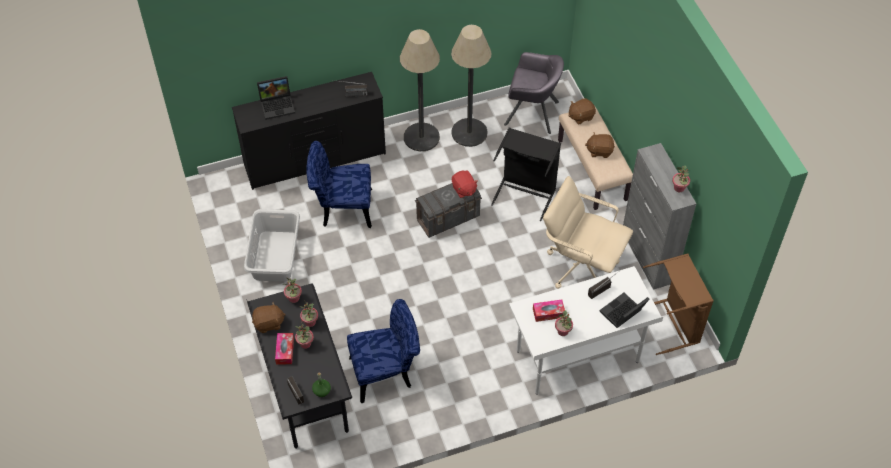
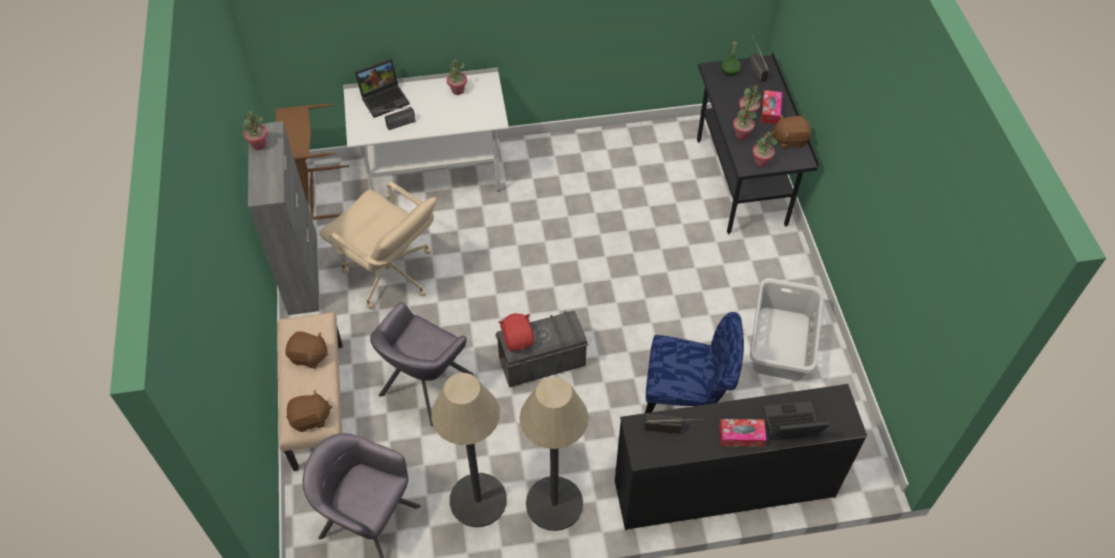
camera: 170 degrees left, 0 degrees up
(386, 372) = (650, 190): blue chair -> none
(525, 192) = (425, 385): black laundry basket -> grey armchair
(548, 313) = (467, 109): tissue box -> tissue box (741, 436)

